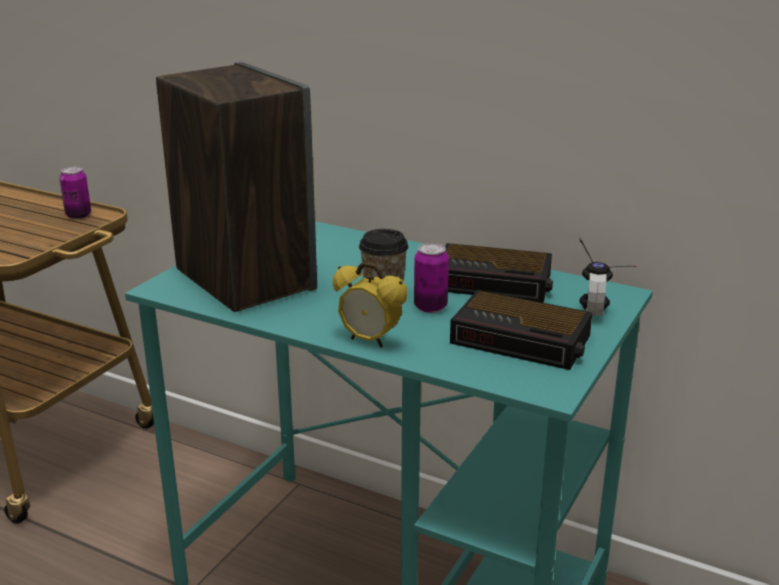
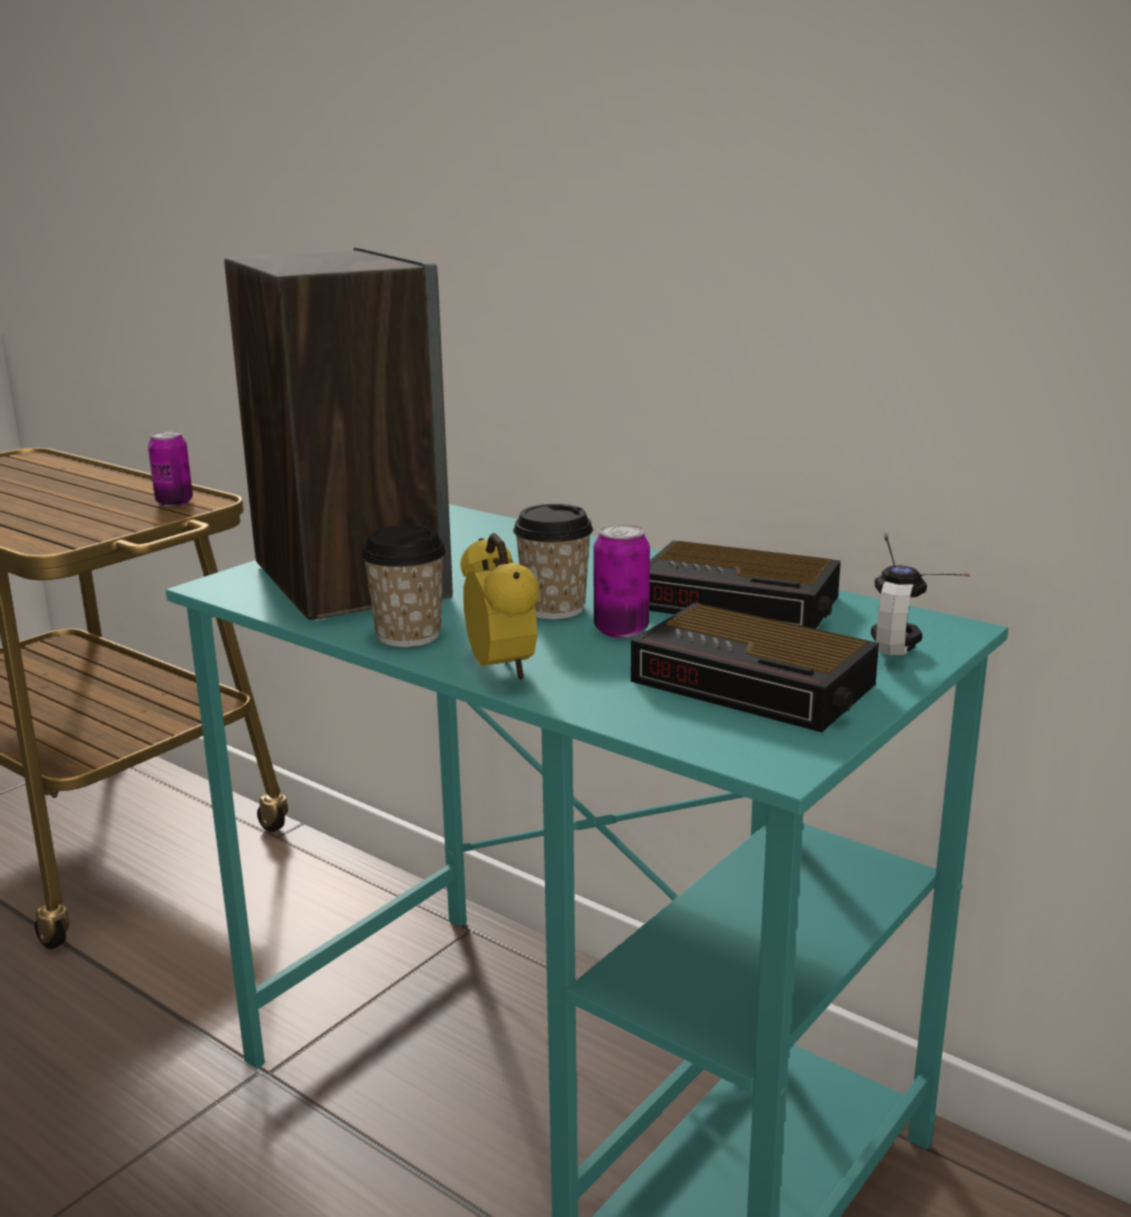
camera: 10 degrees right, 5 degrees down
(301, 319) = (408, 635): none -> cup
(370, 340) = (502, 670): alarm clock -> alarm clock turned 150 degrees counterclockwise

